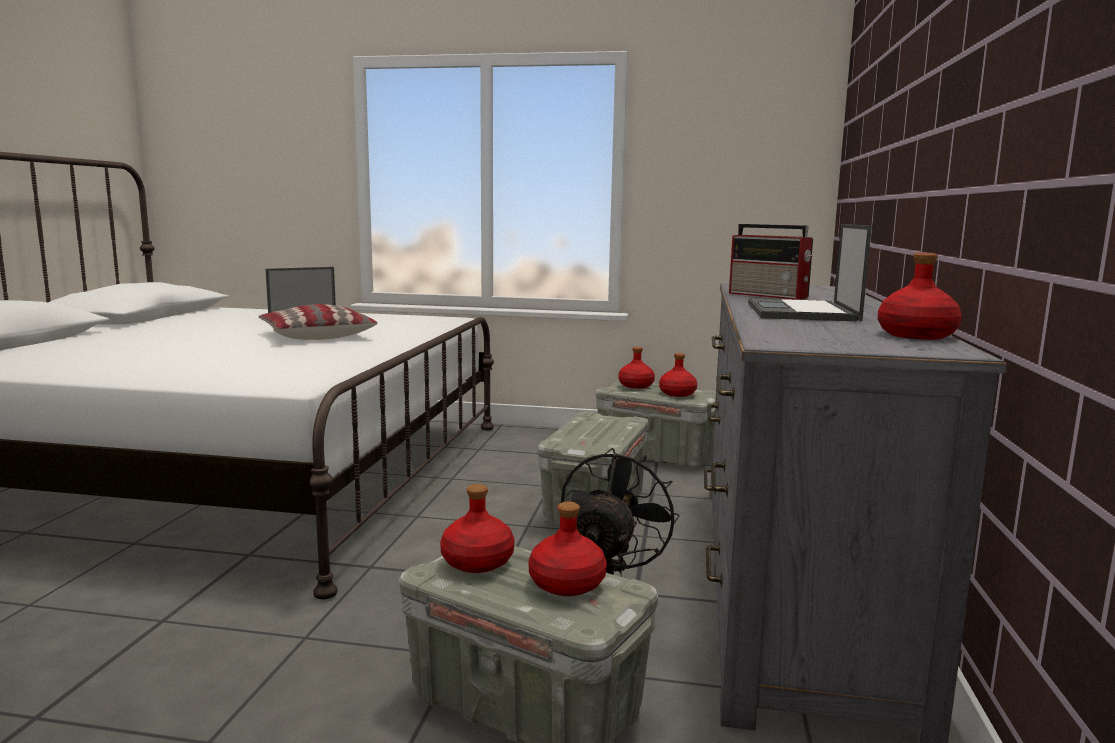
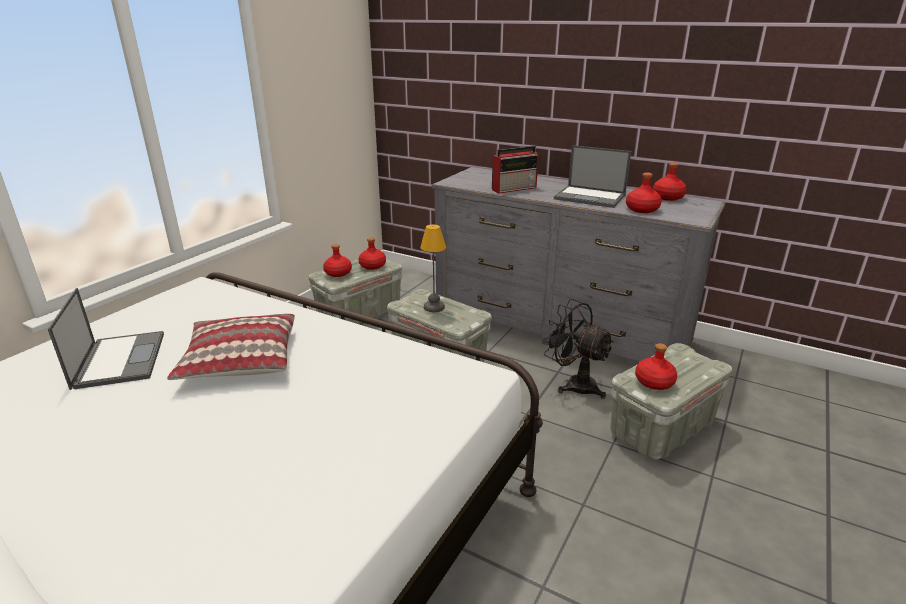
camera: 70 degrees left, 15 degrees up
(566, 584) = (679, 362): red bottle -> red bottle (642, 209)
(595, 427) = (434, 307): none -> table lamp

